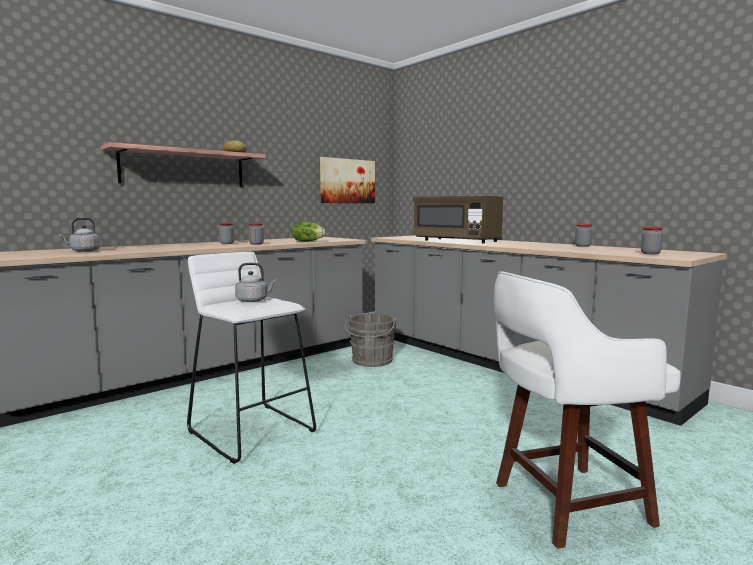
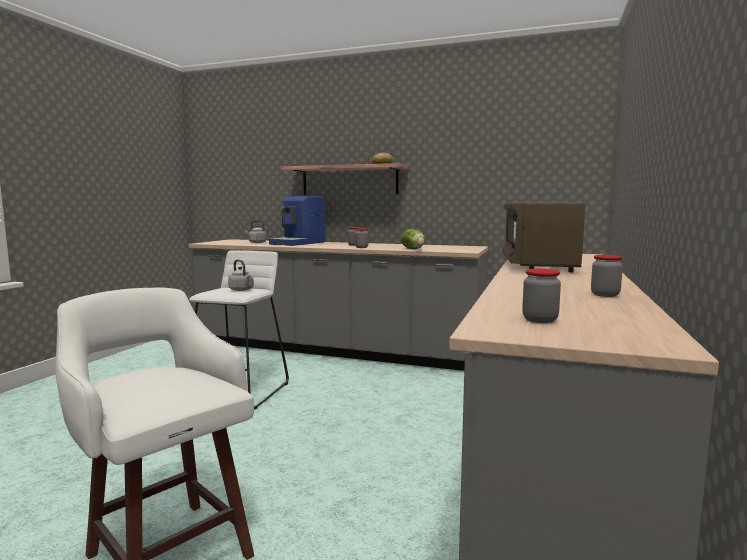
camera: 60 degrees right, 0 degrees up
(148, 247) = (299, 243): none -> coffee machine
(347, 181) = (527, 183): picture -> none
(371, 361) = (438, 389): grey bucket -> none

